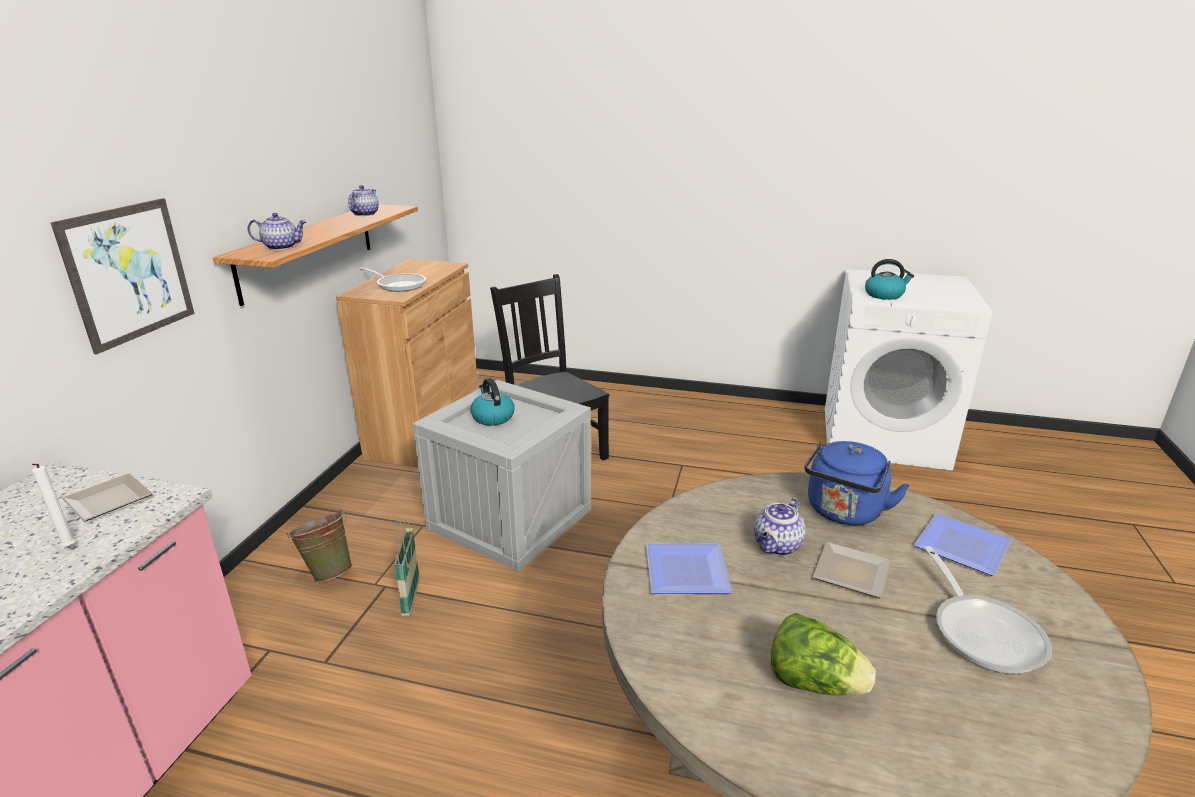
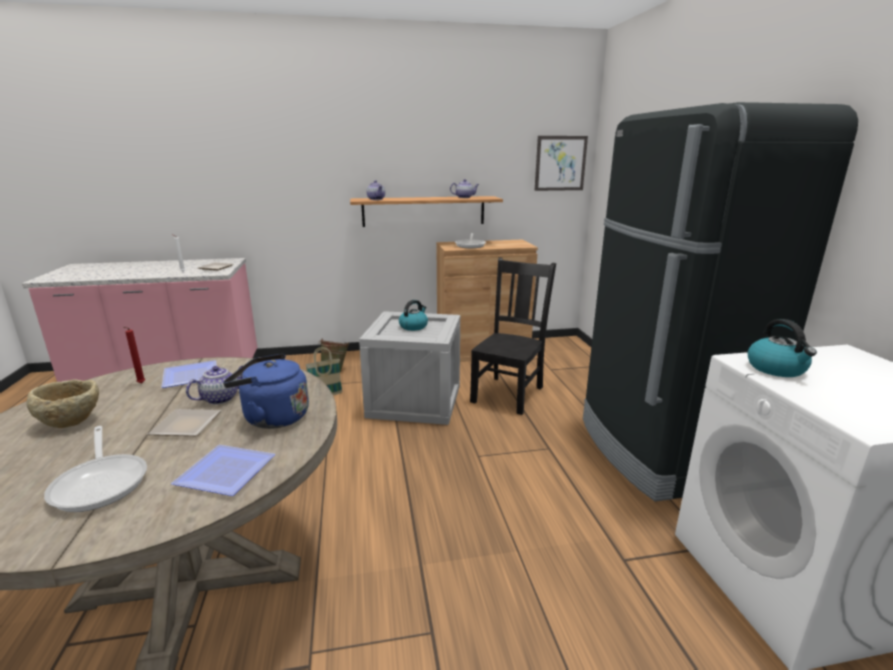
camera: 65 degrees right, 5 degrees down
(129, 273) = (300, 194): picture -> picture (560, 163)
(692, 621) = (140, 384): none -> red candle
(720, 417) = (659, 451): none -> black fridge
(777, 546) = (221, 398): teapot -> teapot turned 120 degrees clockwise
(813, 683) = (72, 421): lettuce -> beige bowl
(983, 632) = (101, 482): frying pan -> frying pan turned 90 degrees counterclockwise

